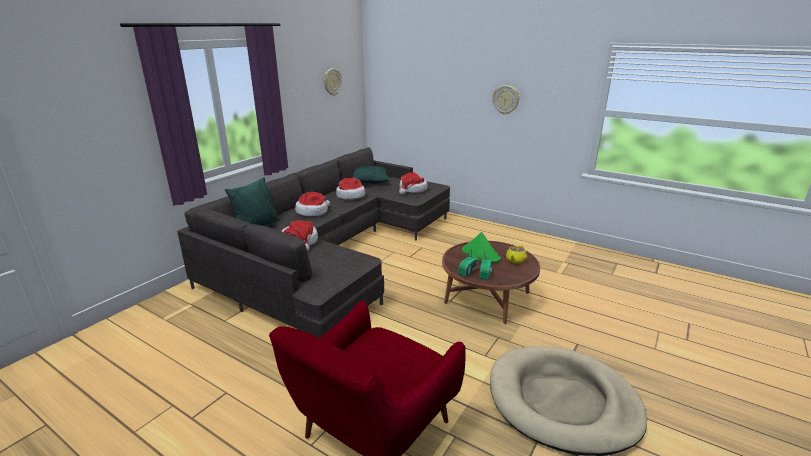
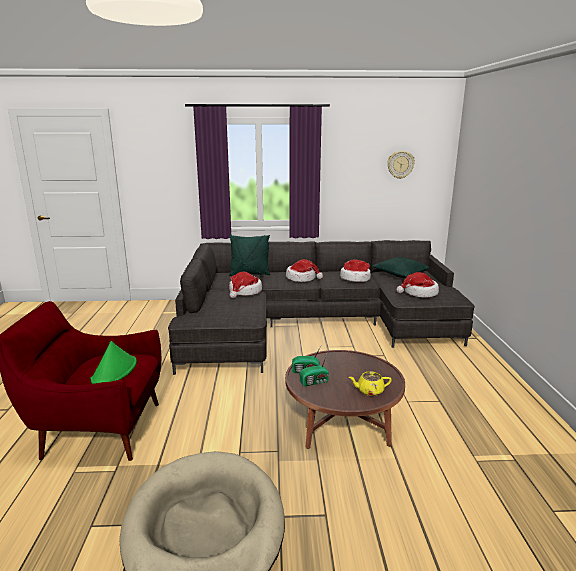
camera: 55 degrees right, 5 degrees down
(480, 254) = (352, 368): green hat -> green hat (114, 371)
(506, 99) = (551, 203): wall clock -> none

